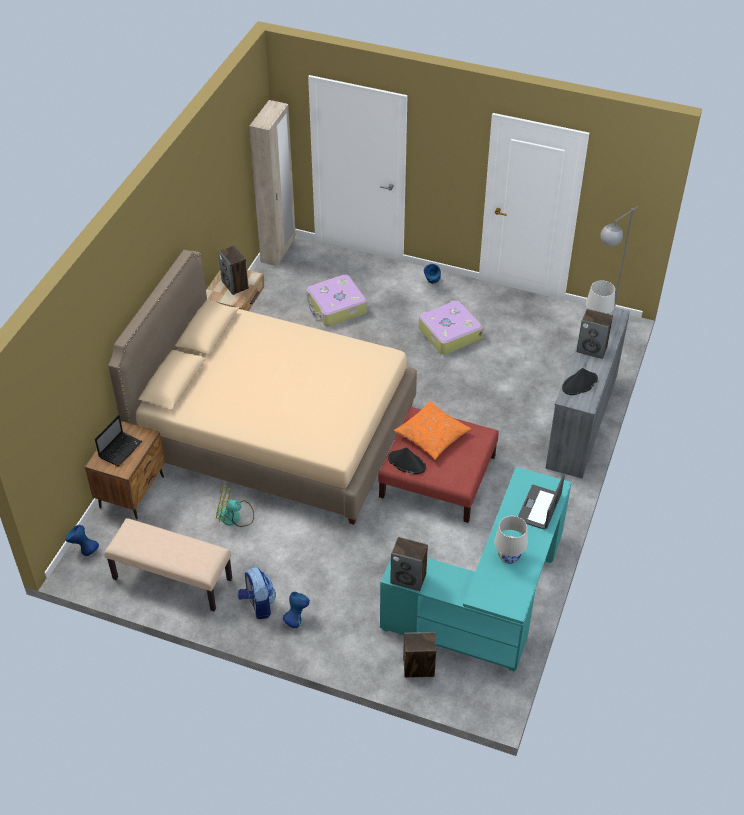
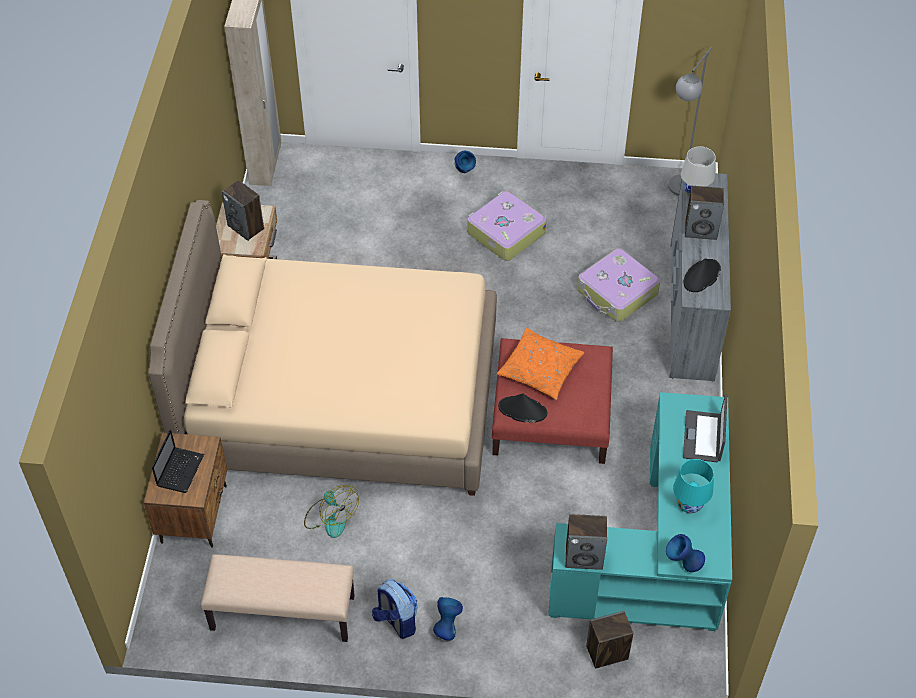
camera: 15 degrees left, 5 degrees up
(84, 550) = (161, 602): blue vase -> blue vase (682, 565)
(235, 516) = (330, 517): fan -> fan turned 120 degrees counterclockwise
(336, 307) = (361, 225): suitcase -> suitcase (617, 293)
(508, 556) = (689, 504): white table lamp -> turquoise table lamp

